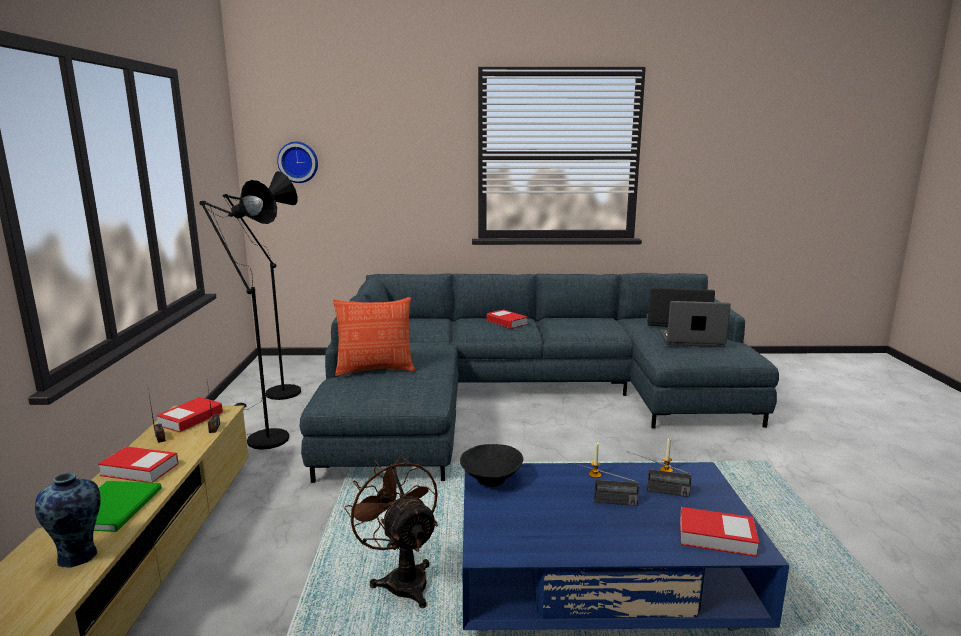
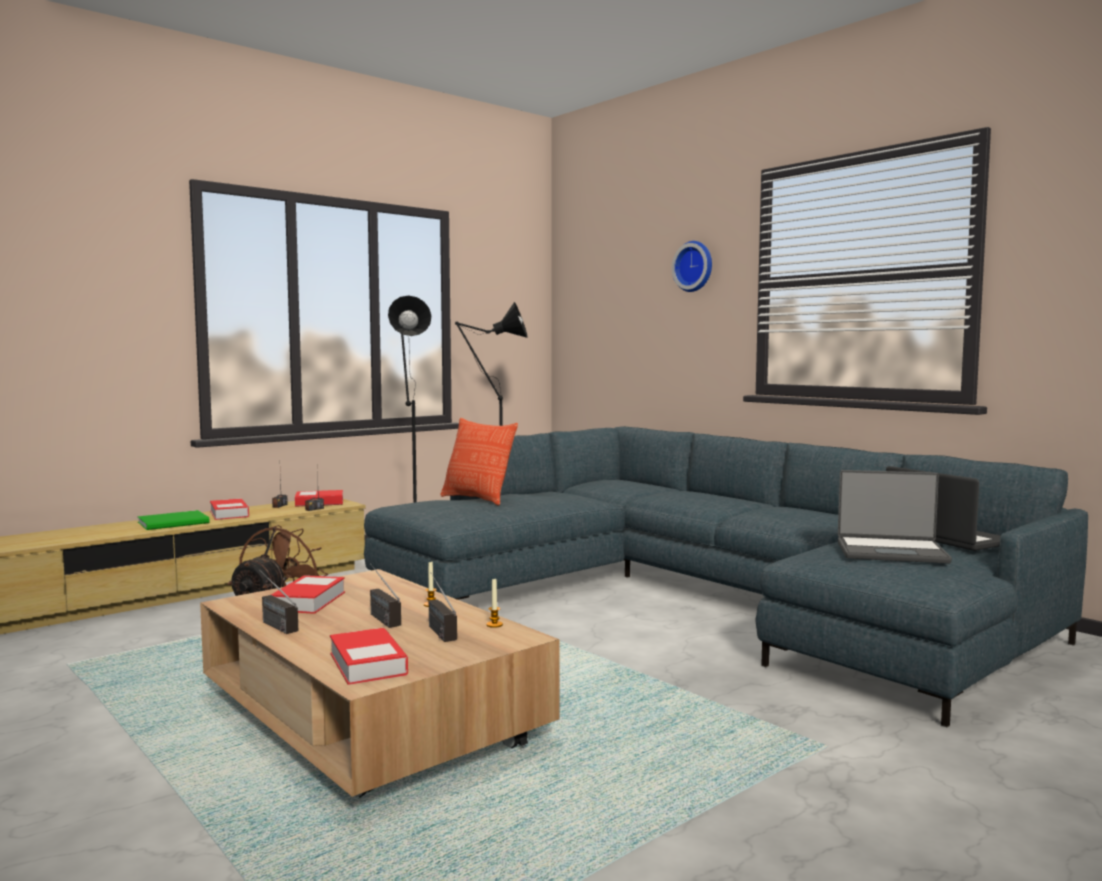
camera: 50 degrees right, 10 degrees down
(79, 556) = (111, 532): vase -> none
(298, 162) = (594, 302): wall clock -> wall clock (694, 266)
(491, 479) = (361, 580): black bowl -> none
(506, 322) = (713, 498): book -> book (308, 601)
(575, 548) = (272, 623): none -> radio
(601, 579) = (369, 716): blue coffee table -> brown coffee table
(692, 340) = (891, 552): laptop -> laptop turned 135 degrees clockwise

